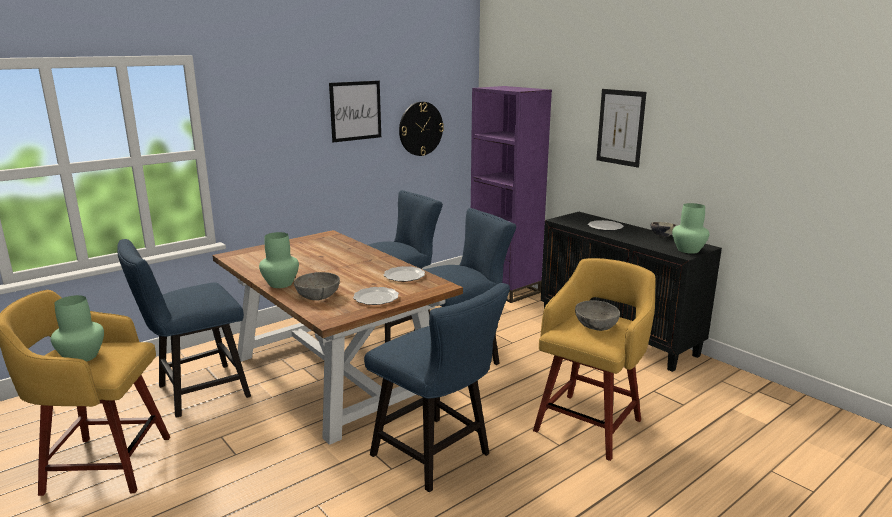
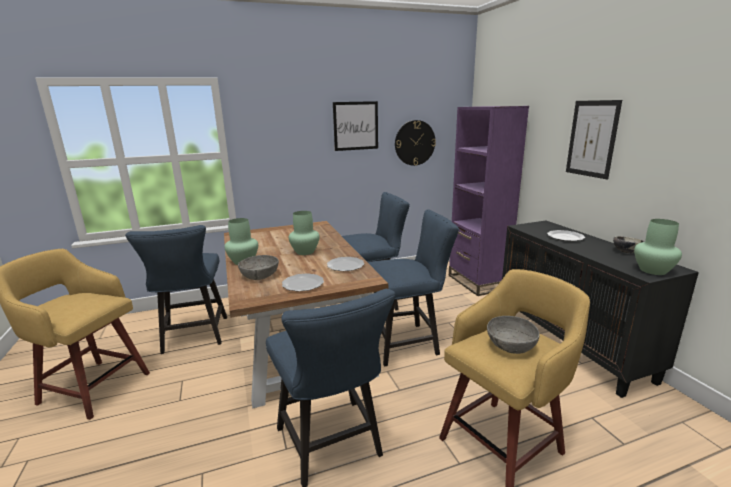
camera: 20 degrees right, 0 degrees up
(82, 357) = (66, 304): green vase -> green vase (305, 252)
(196, 393) = (194, 337): blue chair -> blue chair turned 90 degrees counterclockwise

